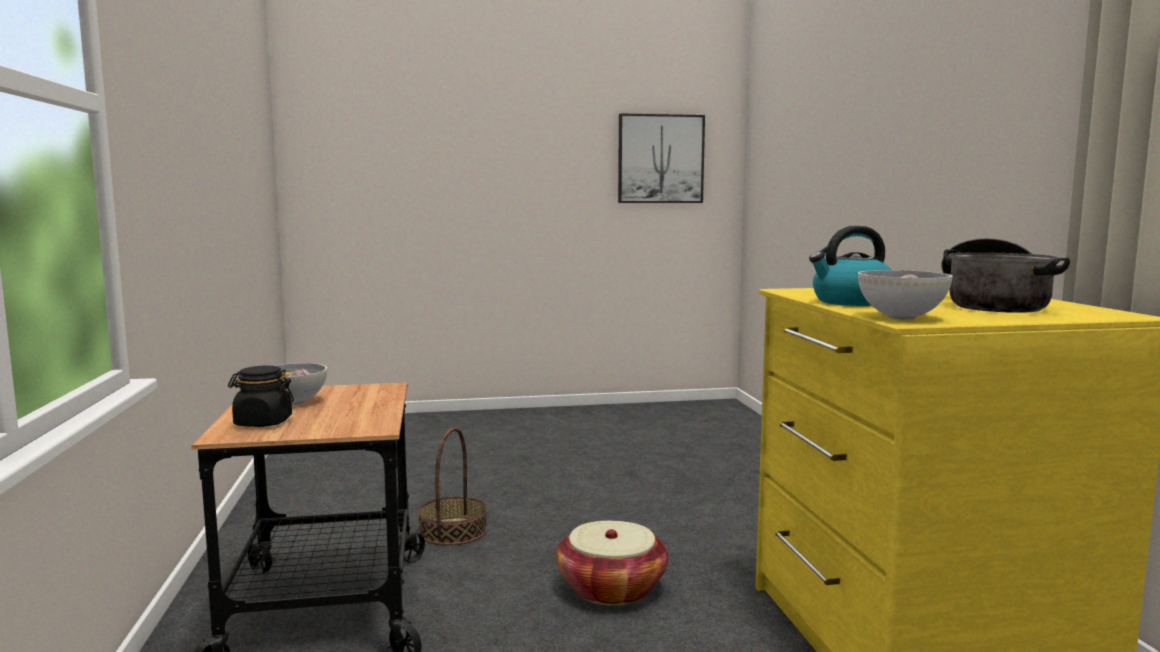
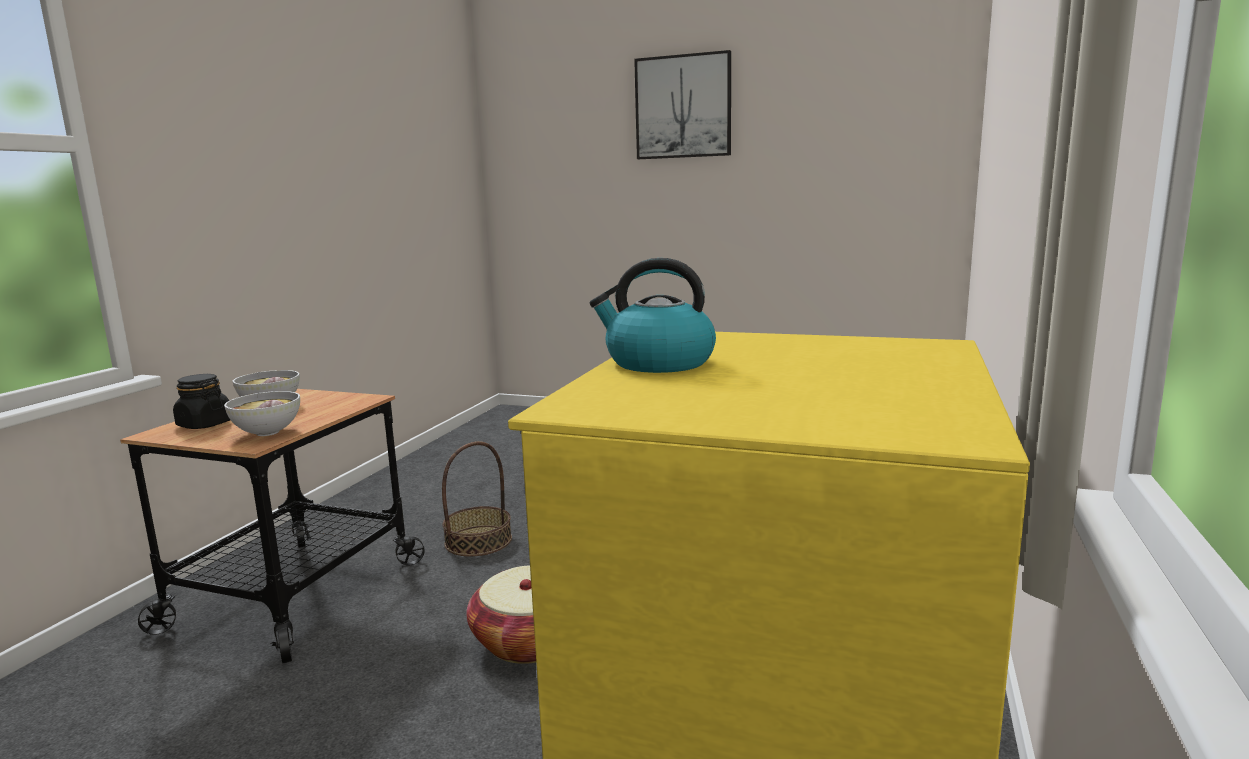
camera: 30 degrees right, 5 degrees up
(660, 159) = (864, 147): picture -> picture (683, 107)
(901, 317) = (590, 400): bowl -> bowl (267, 433)
(994, 304) = (834, 387): cooking pot -> none

